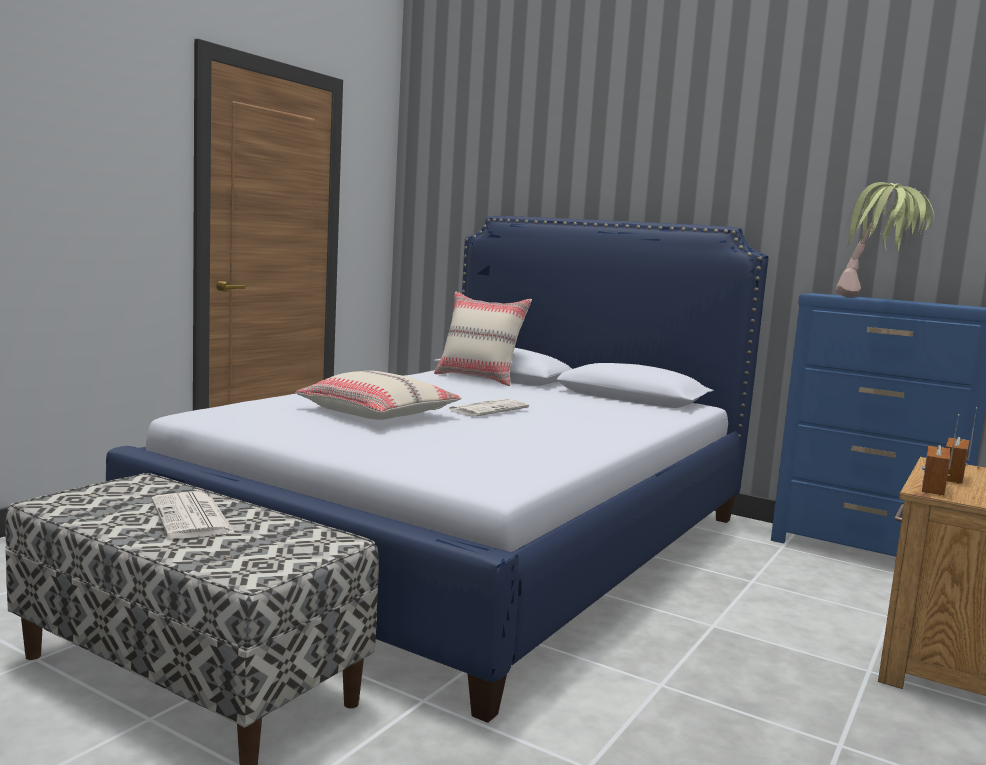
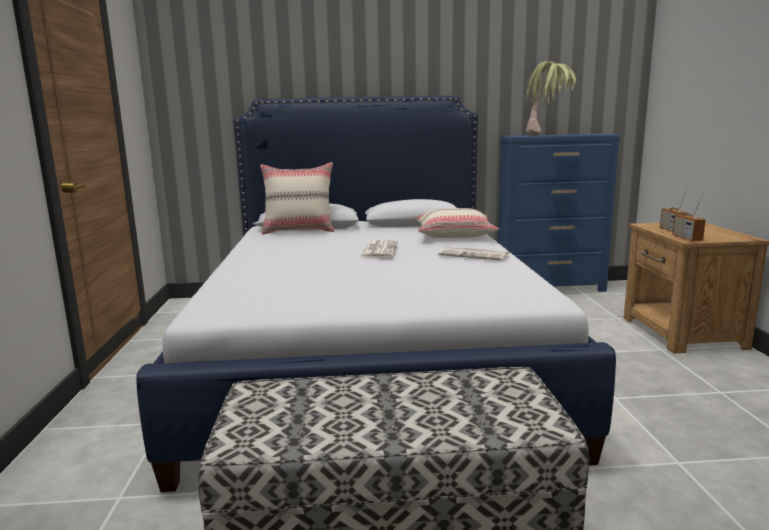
camera: 35 degrees left, 5 degrees up
(193, 517) = (383, 403): newspaper -> newspaper (475, 255)
(378, 413) = (331, 272): beige pillow -> beige pillow (454, 235)

